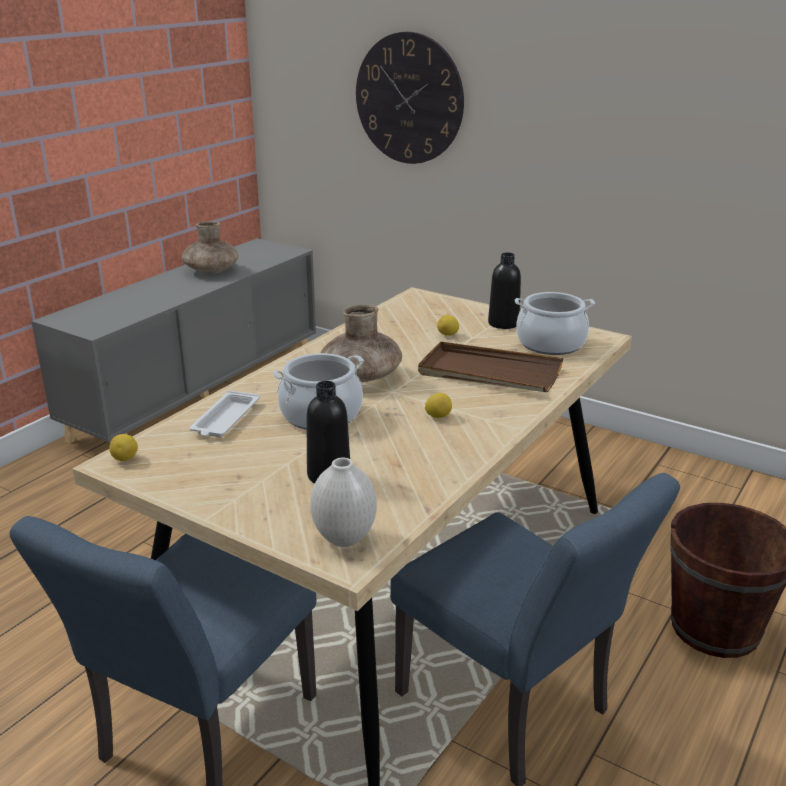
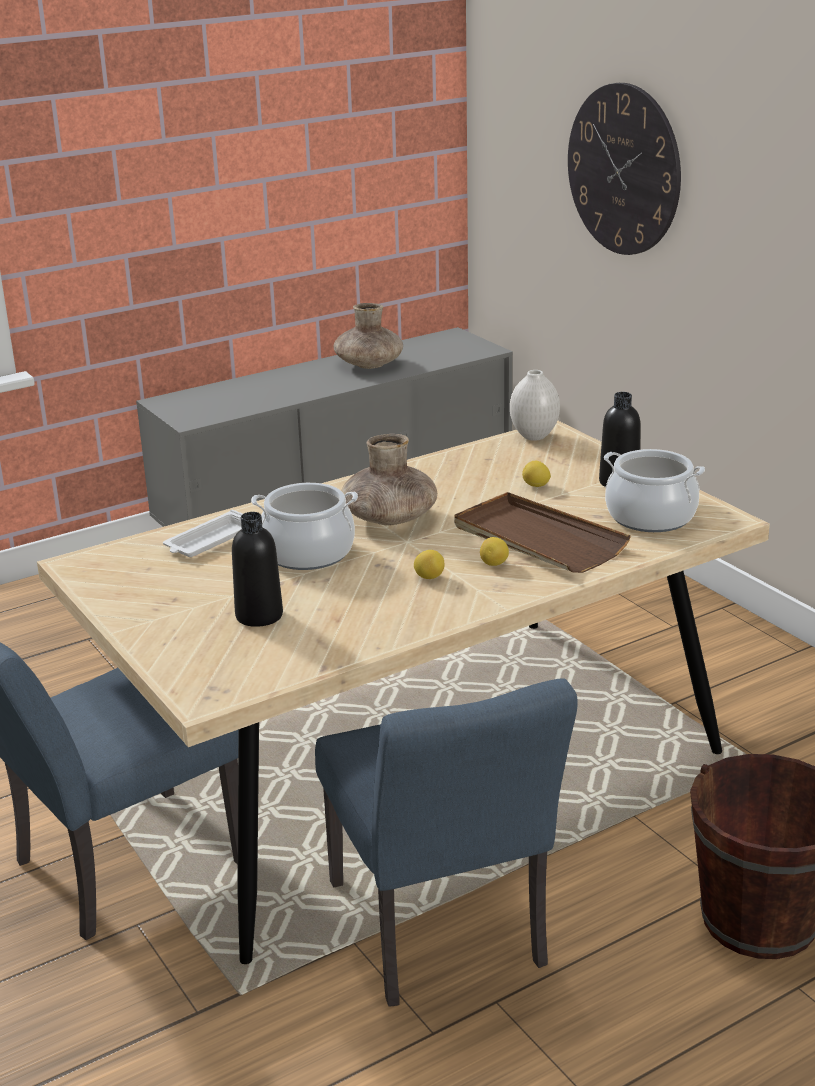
camera: 25 degrees right, 0 degrees up
(125, 459) = (88, 562): lemon -> lemon (494, 564)
(345, 538) = (219, 677): white vase -> white vase (534, 436)

